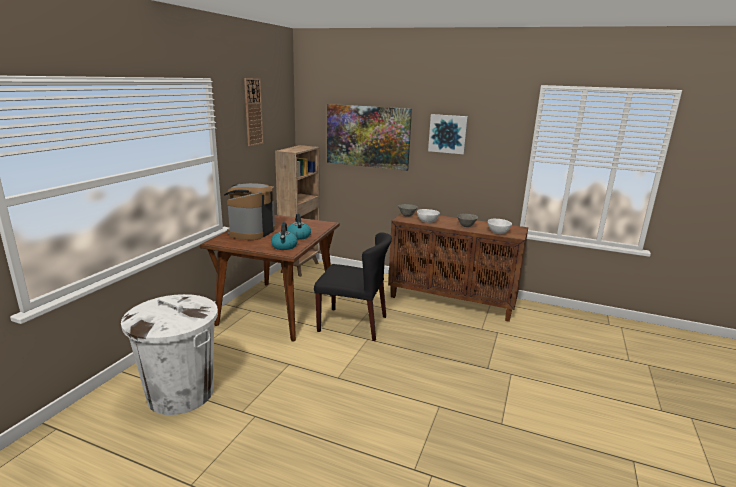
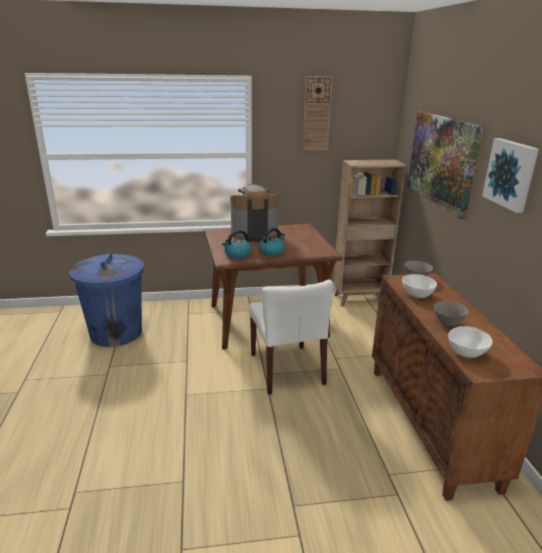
camera: 60 degrees right, 5 degrees up
(181, 393) = (116, 333): white trash can -> blue trash can
(353, 324) = (287, 369): black chair -> white chair

